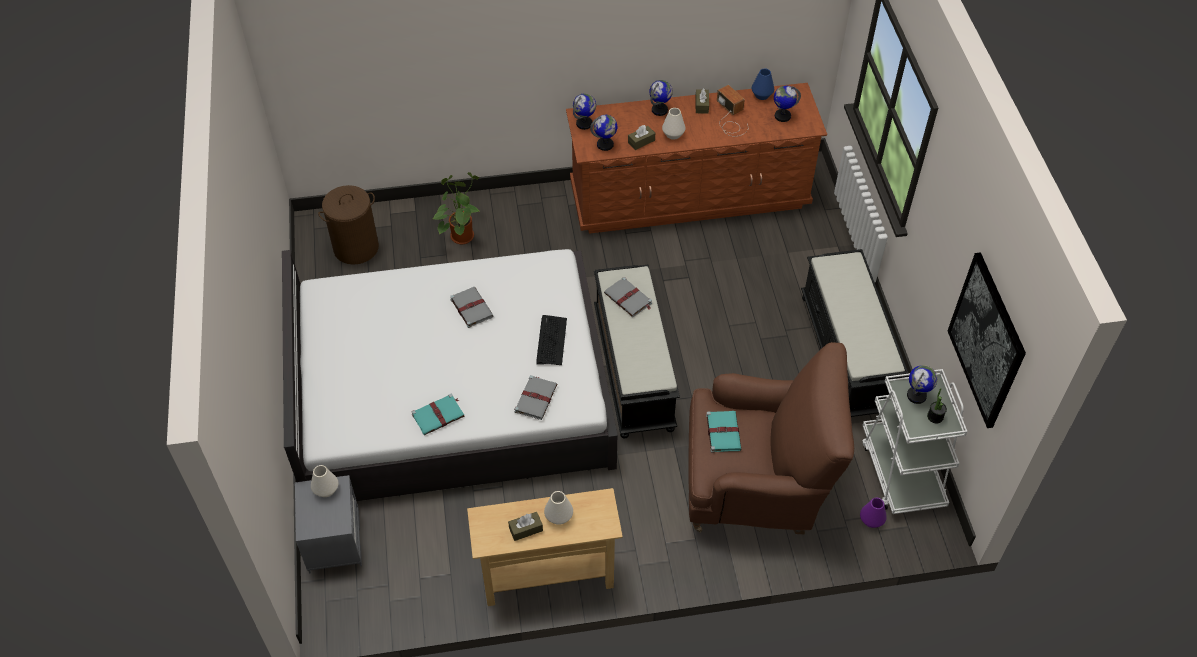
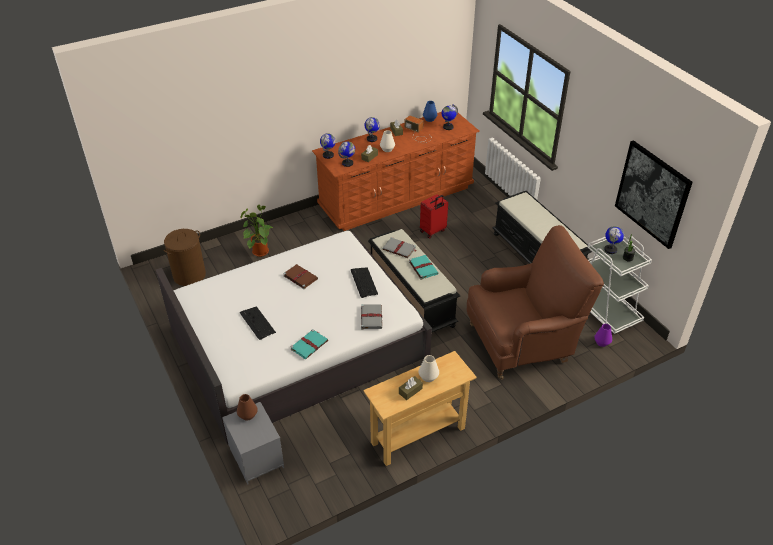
camera: 20 degrees left, 10 degrees down
(326, 489) = (247, 415): white vase -> brown vase
(387, 362) = (257, 323): none -> keyboard
(471, 307) = (300, 277): grey book -> brown book
(715, 268) = (433, 231): none -> red suitcase
(723, 431) = (501, 304): turquoise book -> turquoise book (423, 267)

